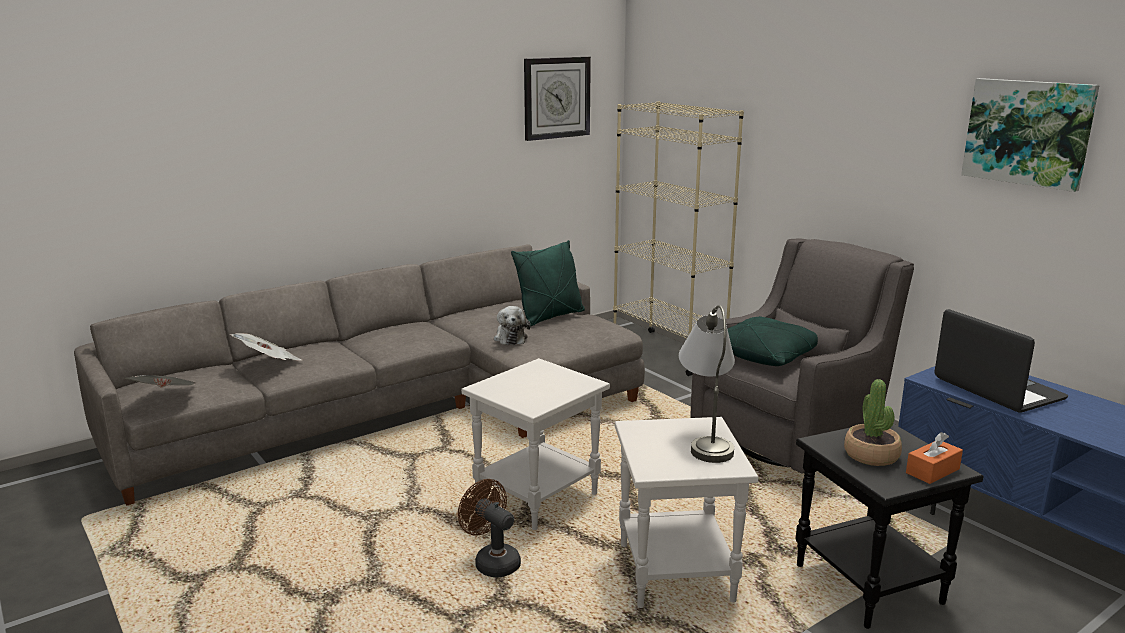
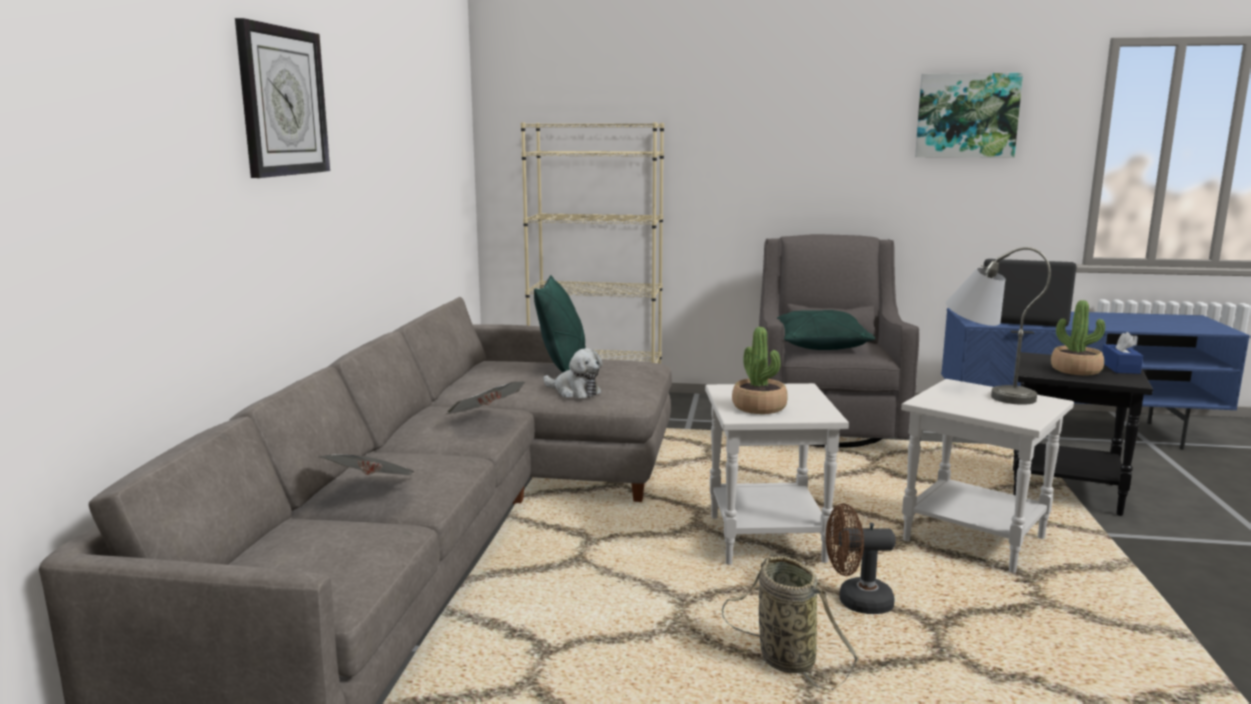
camera: 45 degrees left, 5 degrees down
(166, 398) = (340, 573): newspaper -> newspaper (485, 419)
(382, 564) = (783, 657): none -> basket
(513, 386) = (759, 407): none -> potted plant
(556, 98) = (440, 118): wall clock -> wall clock (282, 102)
(932, 471) = (1120, 367): orange tissue box -> blue tissue box

